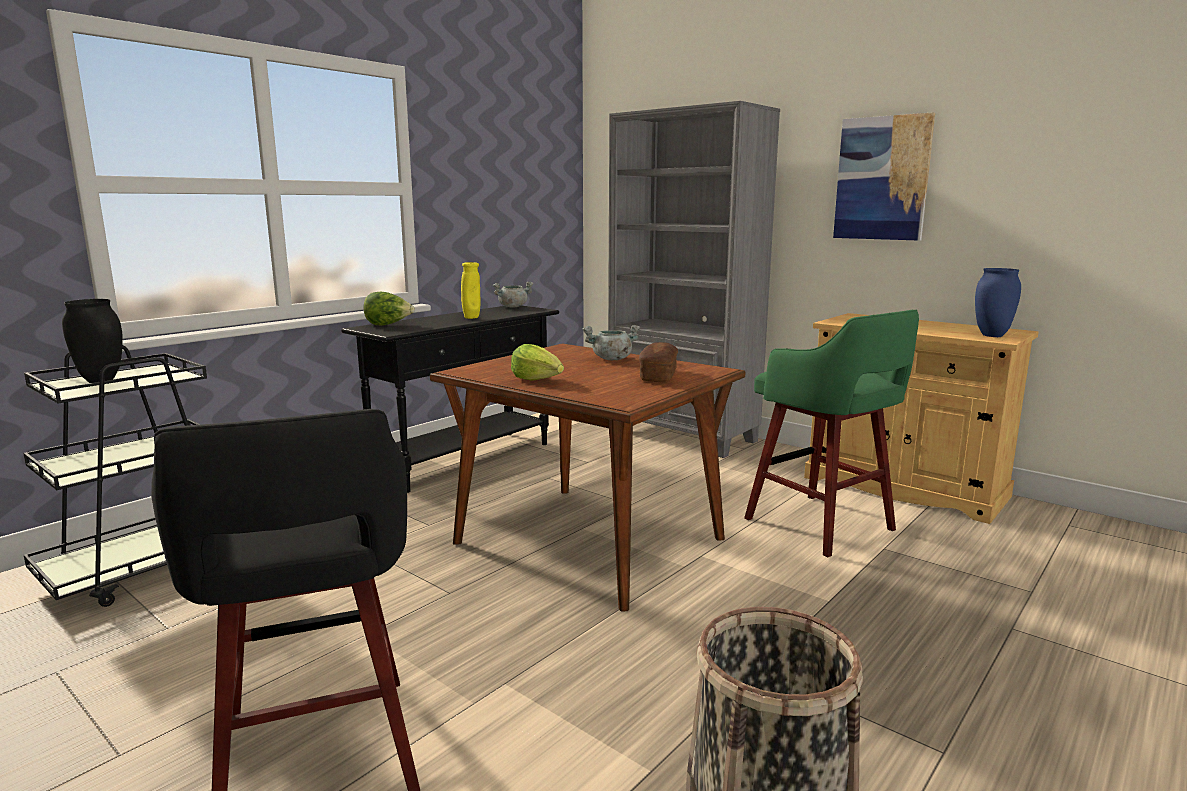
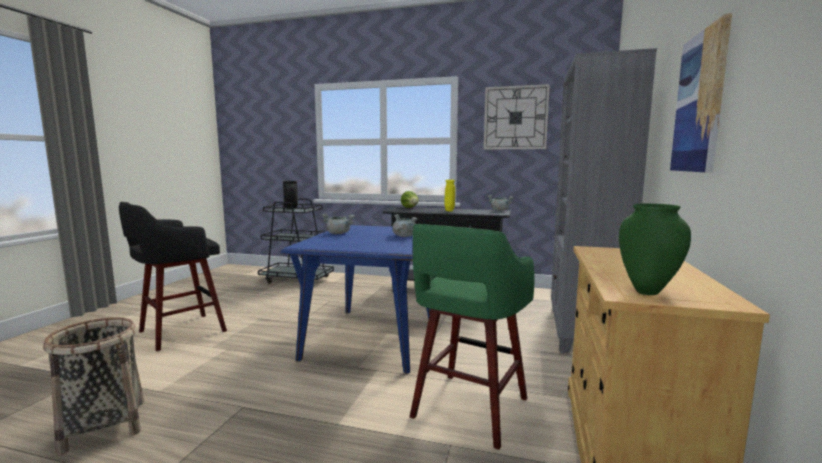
camera: 65 degrees right, 5 degrees down
(488, 154) = (515, 118): none -> wall clock
(538, 380) = (339, 233): lettuce -> grey cooking pot
(590, 541) = (372, 337): brown dining table -> blue dining table
(658, 375) = (371, 244): bread -> none
(991, 335) = (648, 291): blue vase -> green vase

